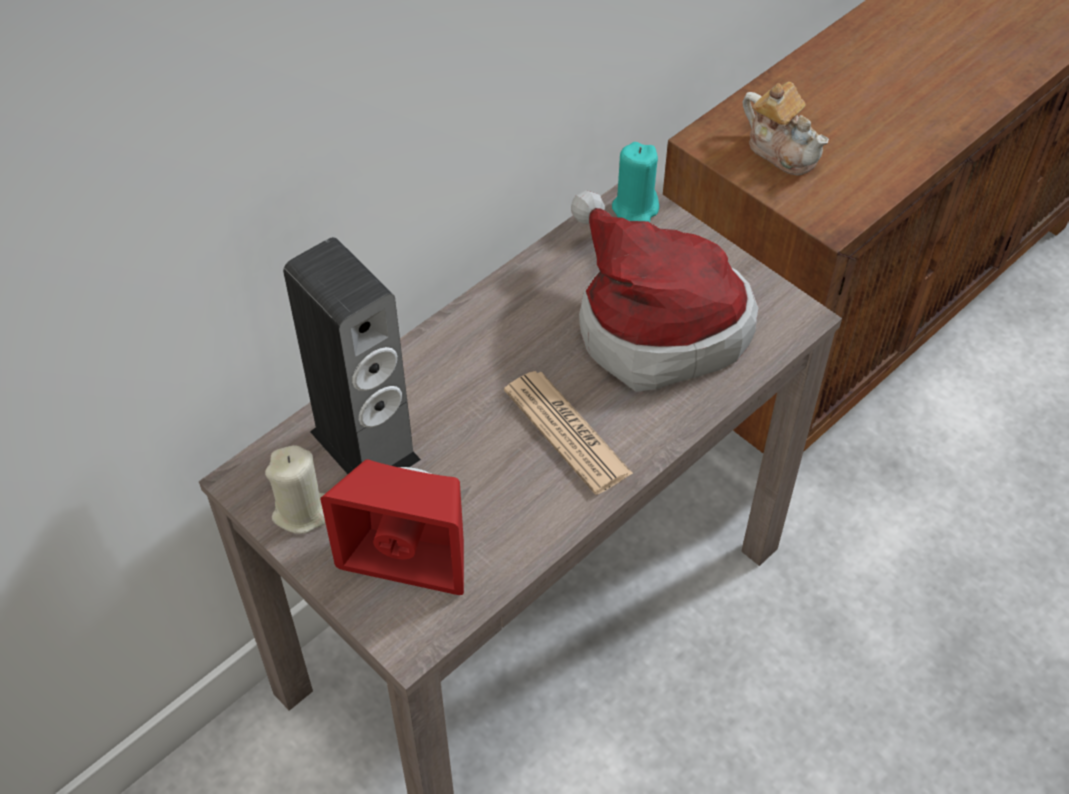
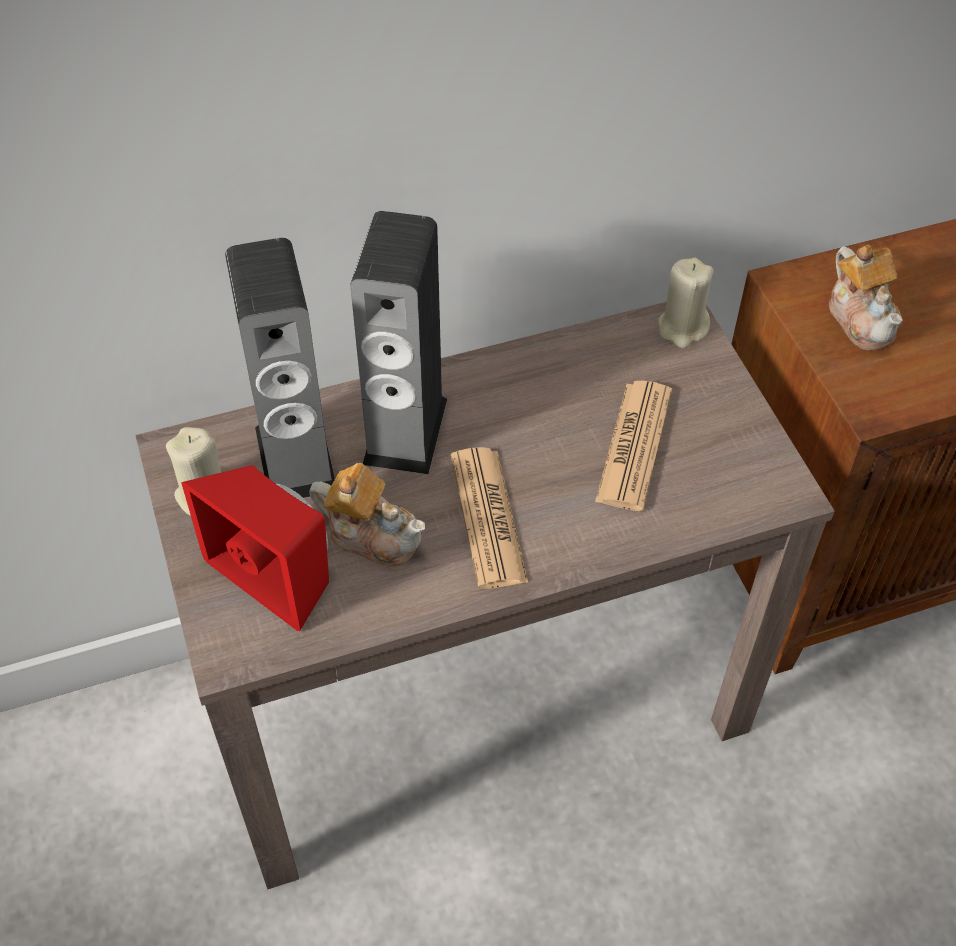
camera: 25 degrees right, 0 degrees up
(449, 384) = (405, 431): none -> speaker
(475, 486) = (372, 535): none -> teapot
(635, 208) = (682, 328): turquoise candle -> beige candle
(653, 324) = (634, 446): hat -> newspaper

